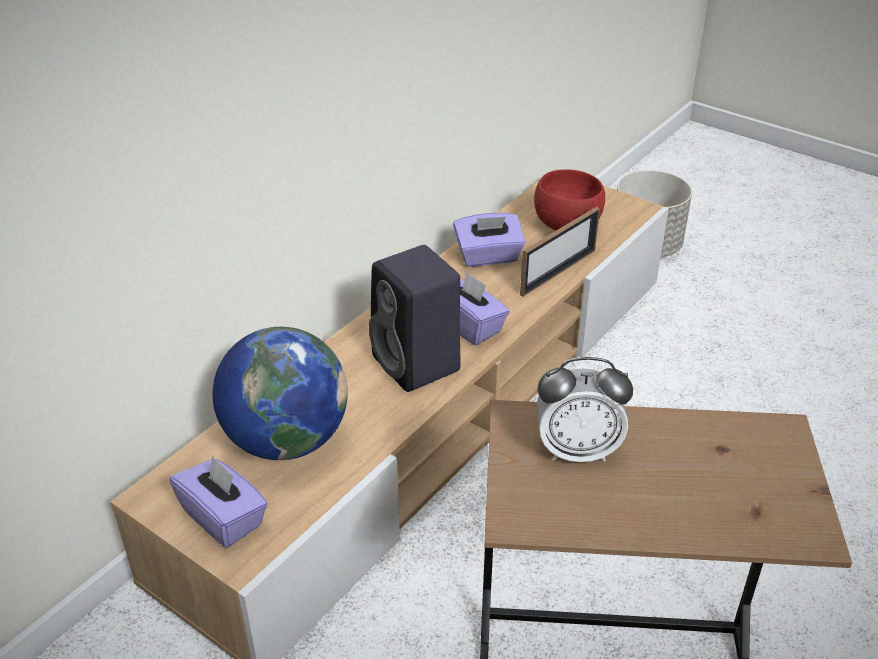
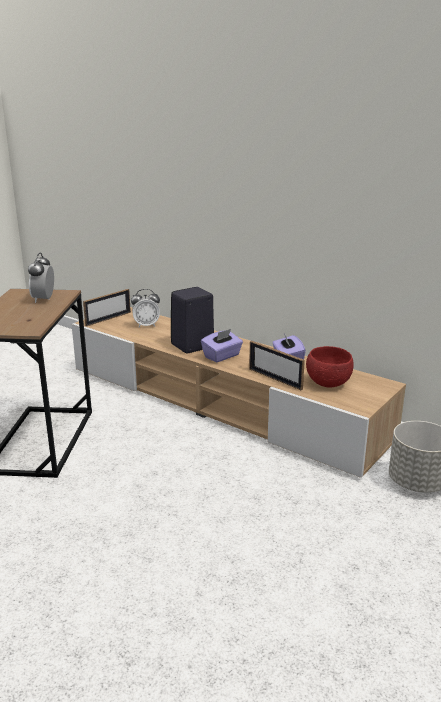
camera: 90 degrees right, 15 degrees down
(224, 518) = (108, 319): purple tissue box -> picture frame
(286, 440) = (146, 325): globe -> alarm clock

